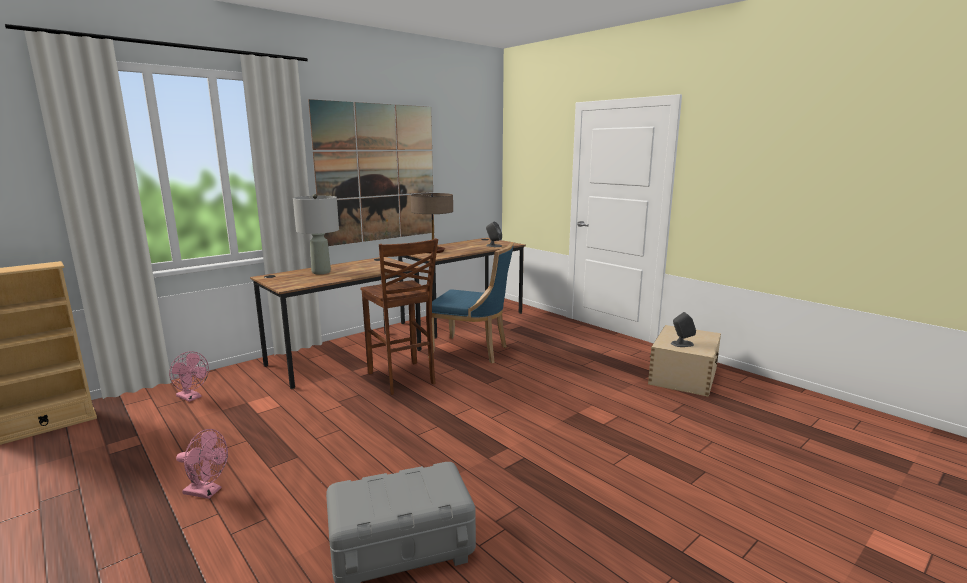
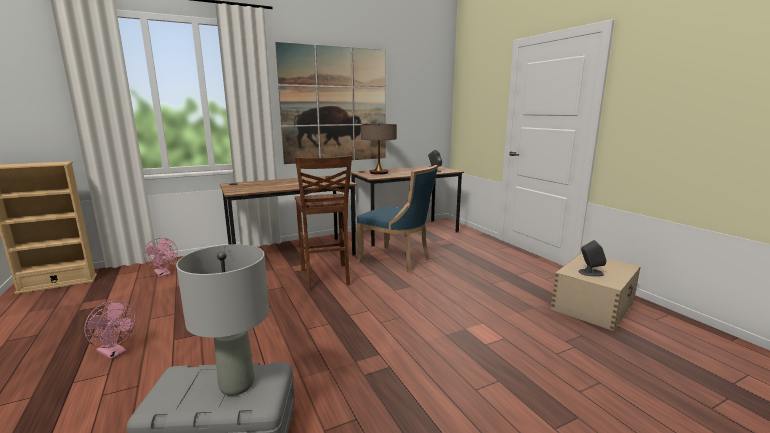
camera: 15 degrees right, 0 degrees up
(321, 272) = (274, 183): grey table lamp -> grey table lamp (237, 384)

